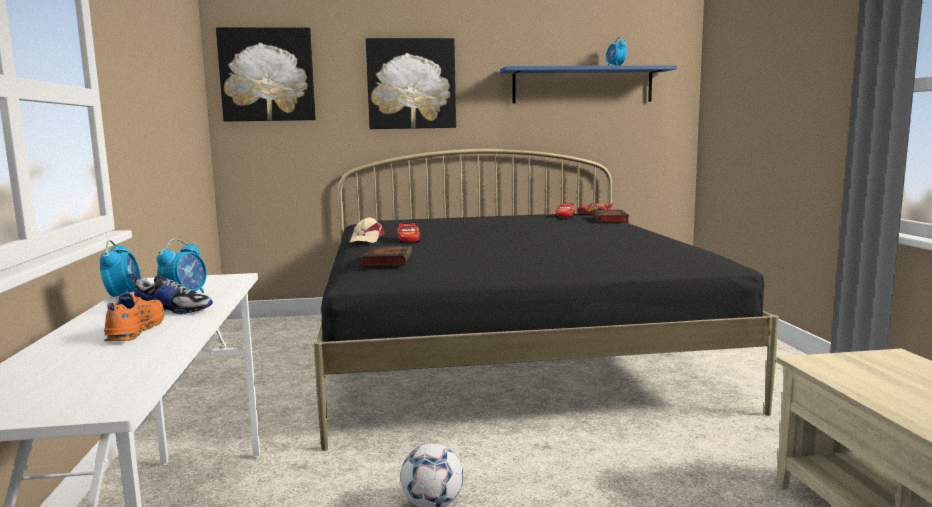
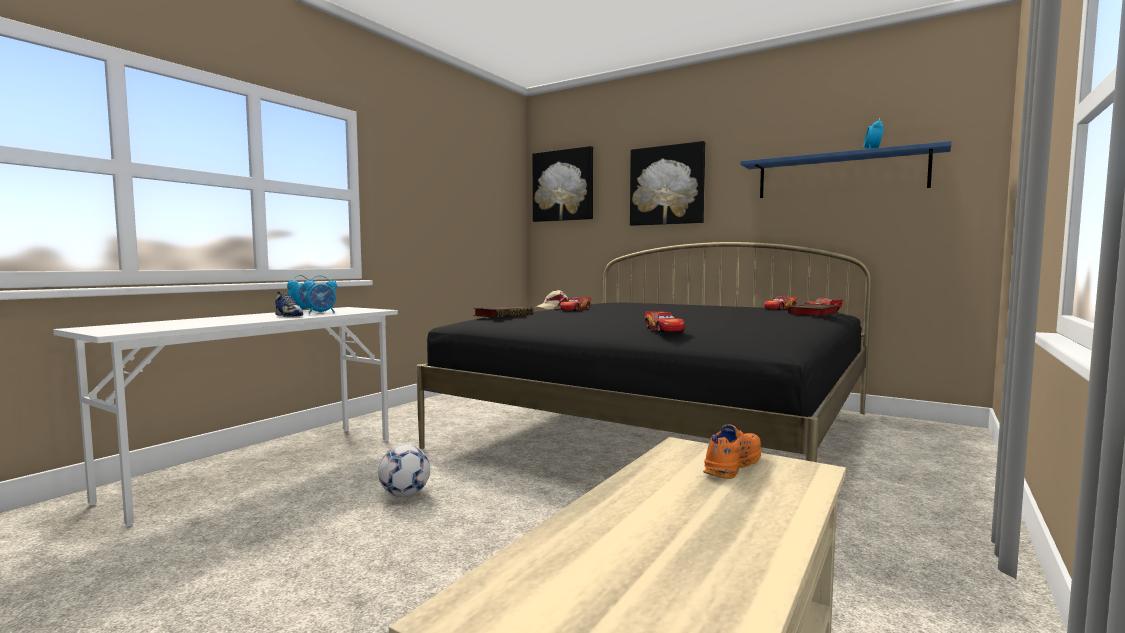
camera: 40 degrees right, 5 degrees down
(134, 331) = (242, 318): orange shoe -> orange shoe (731, 465)
(618, 257) = (664, 329): none -> toy car

